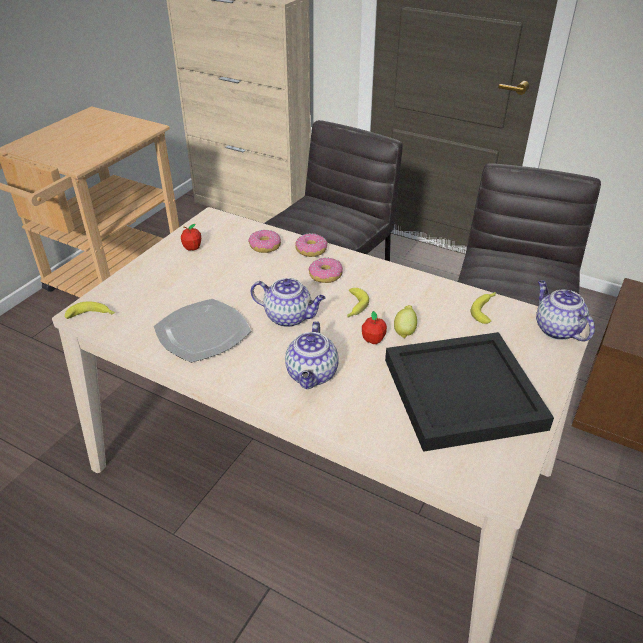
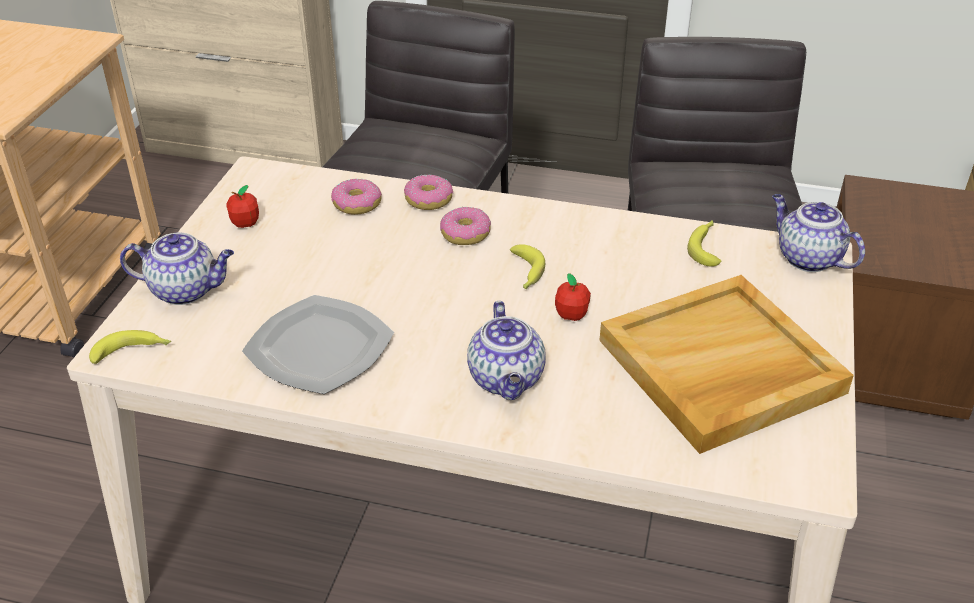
camera: 15 degrees left, 0 degrees up
(289, 317) = (439, 303): teapot -> teapot (186, 290)
(404, 331) = (610, 295): lemon -> none
(461, 394) = (719, 368): black tray -> beige tray

